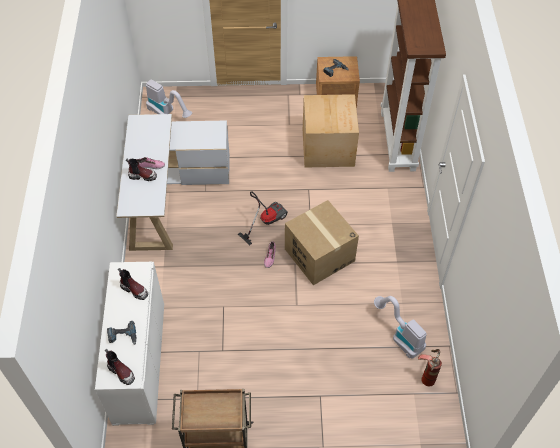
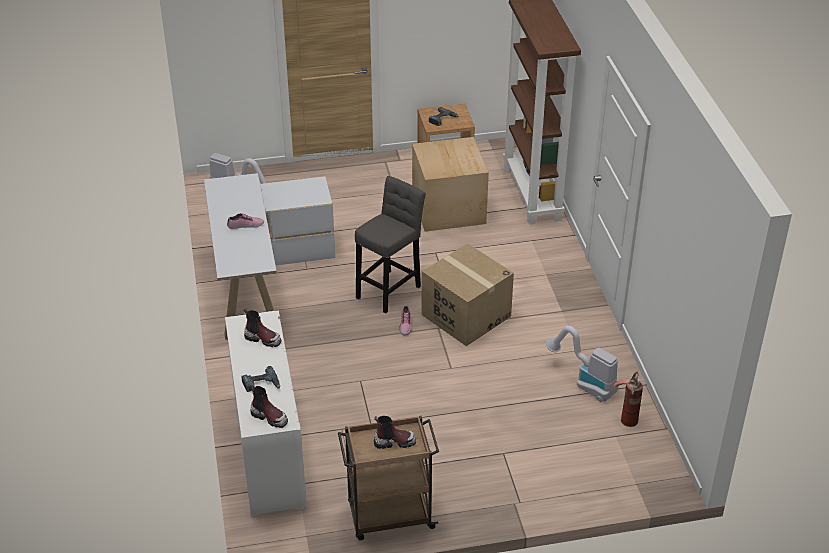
camera: 10 degrees left, 15 degrees down
(142, 176) = (239, 235): boot -> boot (394, 442)
(265, 221) = (390, 290): vacuum cleaner -> grey stool

